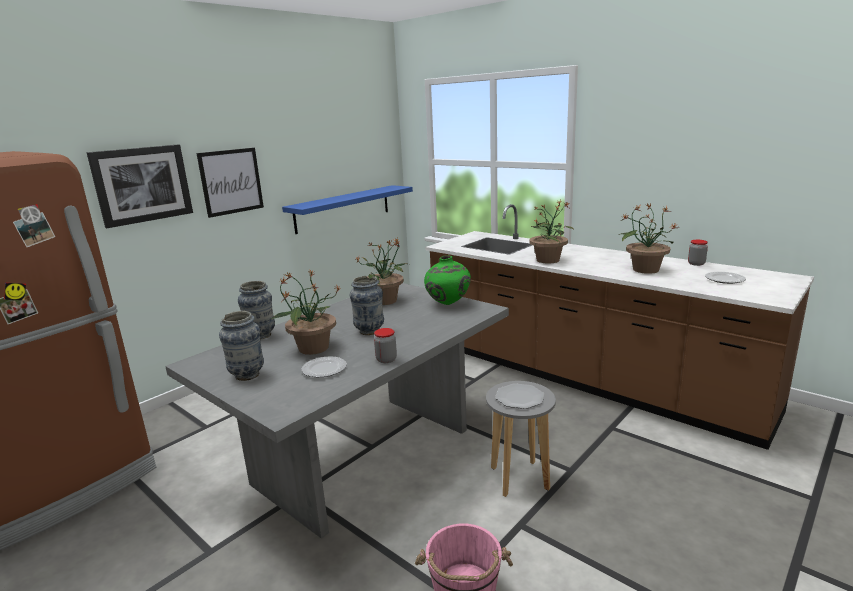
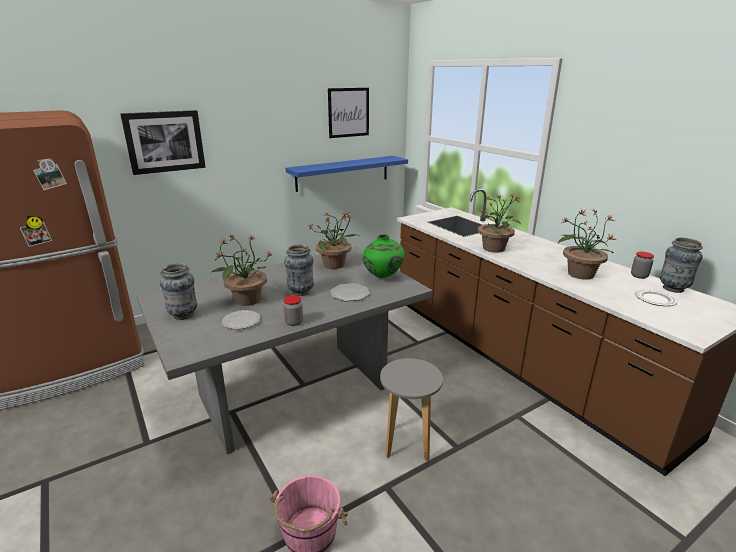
camera: 15 degrees right, 5 degrees up
(231, 181) = (241, 143): picture -> picture (348, 112)
(261, 336) = (218, 281): vase -> vase (673, 289)
(519, 397) = (410, 376): plate -> plate (350, 293)

